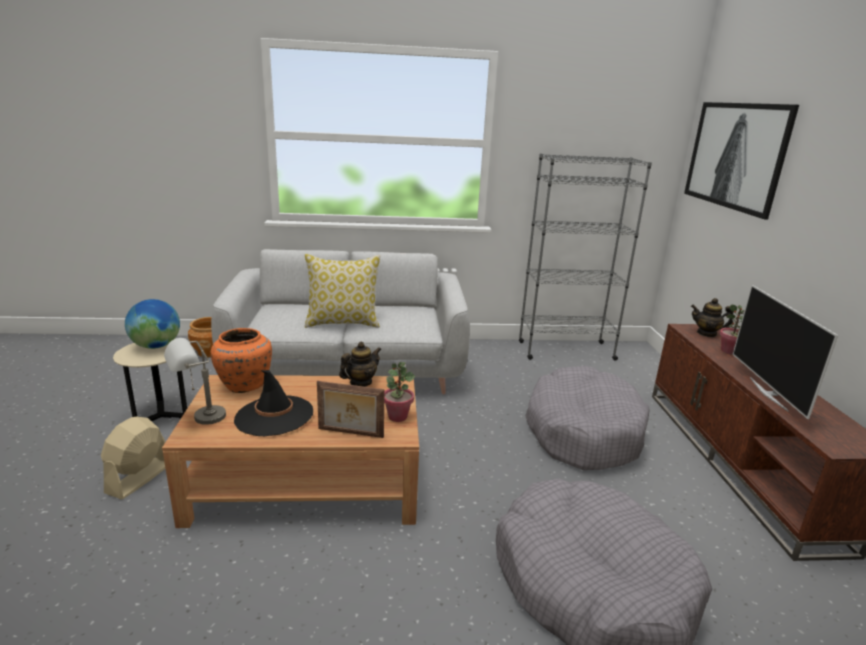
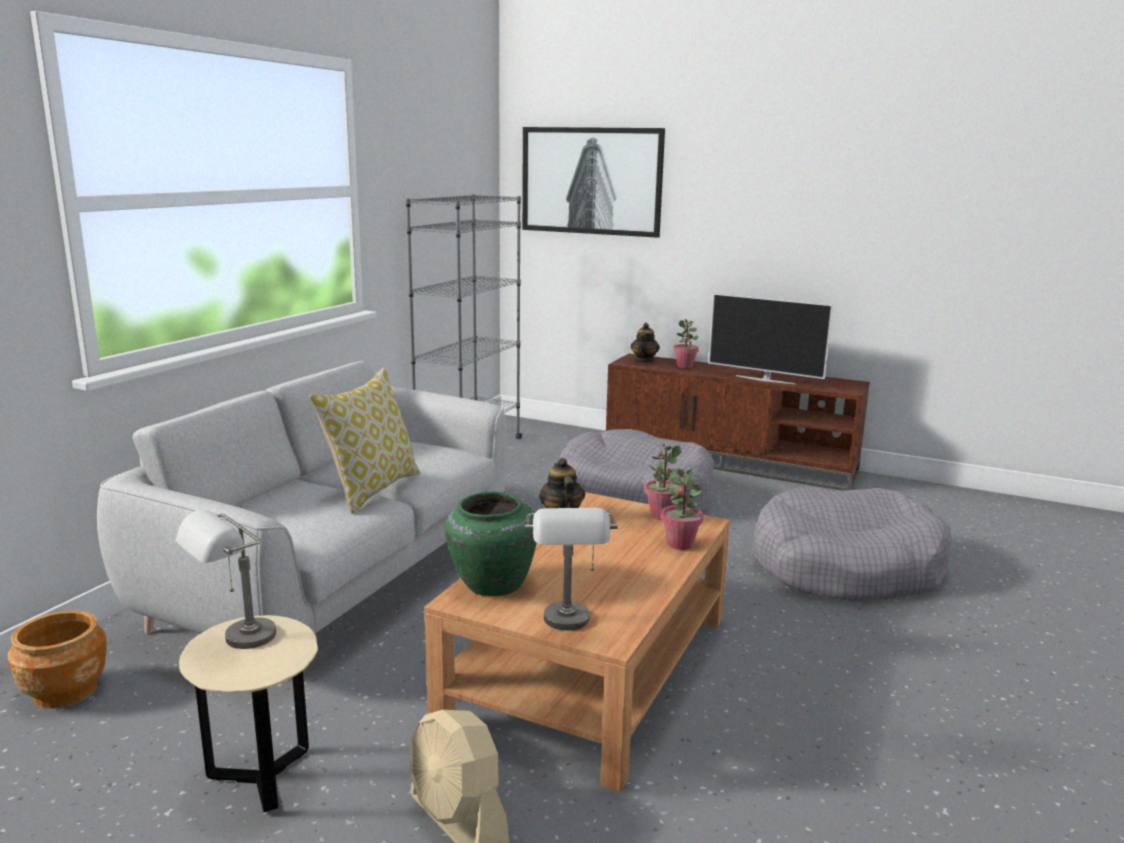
camera: 60 degrees left, 5 degrees down
(156, 346) = (235, 643): globe -> grey table lamp
(245, 384) = (491, 584): orange vase -> green vase
(274, 416) = (602, 578): black hat -> none
(350, 433) = (680, 544): picture frame -> potted plant
(707, 333) = (644, 361): teapot -> teapot turned 150 degrees clockwise

